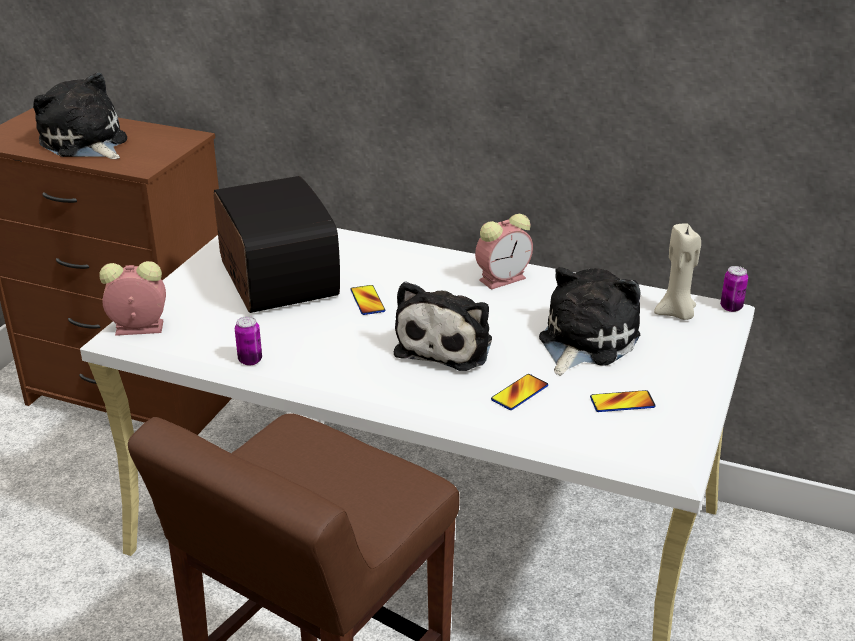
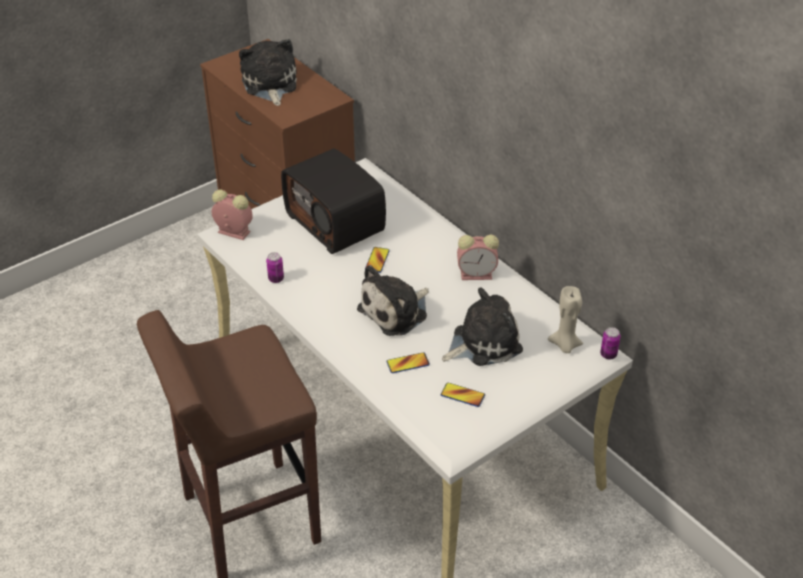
camera: 30 degrees right, 10 degrees up
(275, 278) = (336, 222): radio -> radio turned 135 degrees clockwise

